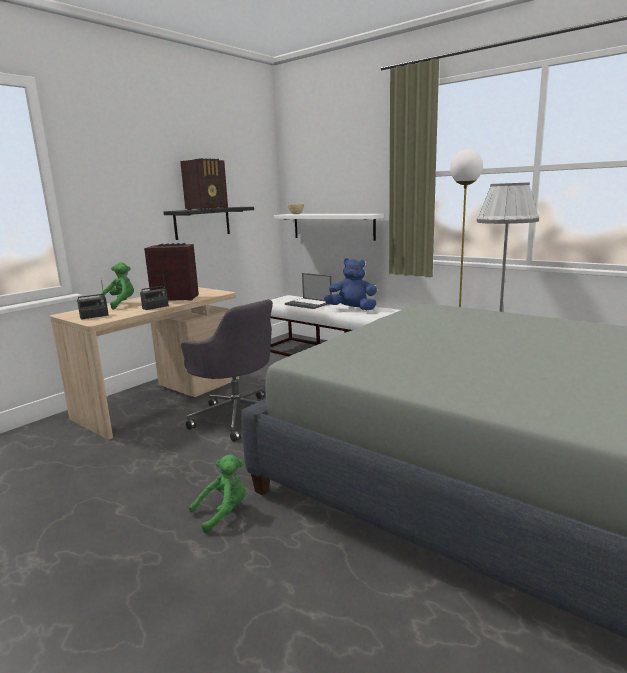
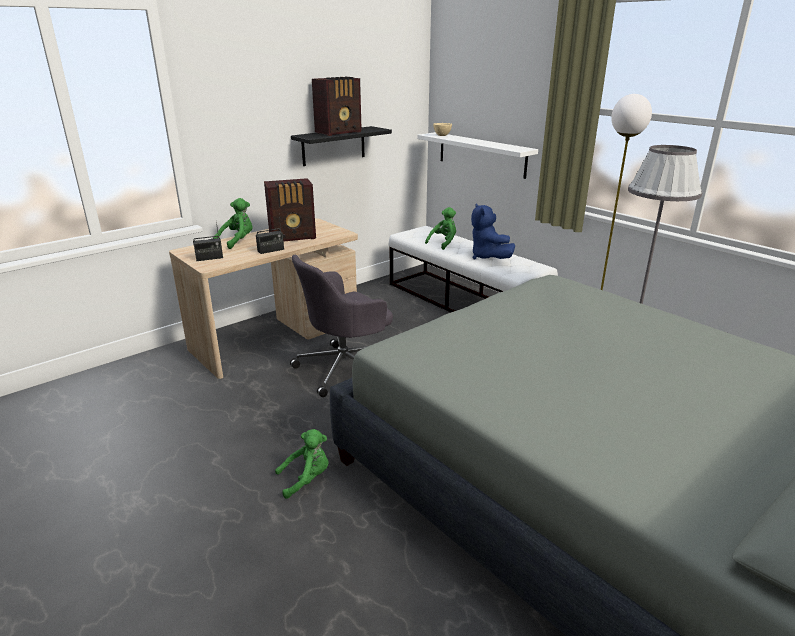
camera: 10 degrees right, 10 degrees up
(174, 298) = (293, 237): radio -> radio turned 150 degrees clockwise
(237, 416) = (345, 369): grey office chair -> grey office chair turned 90 degrees clockwise
(309, 304) = (443, 243): laptop -> green plush toy
(352, 309) = (488, 257): blue plush toy -> blue plush toy turned 135 degrees counterclockwise

